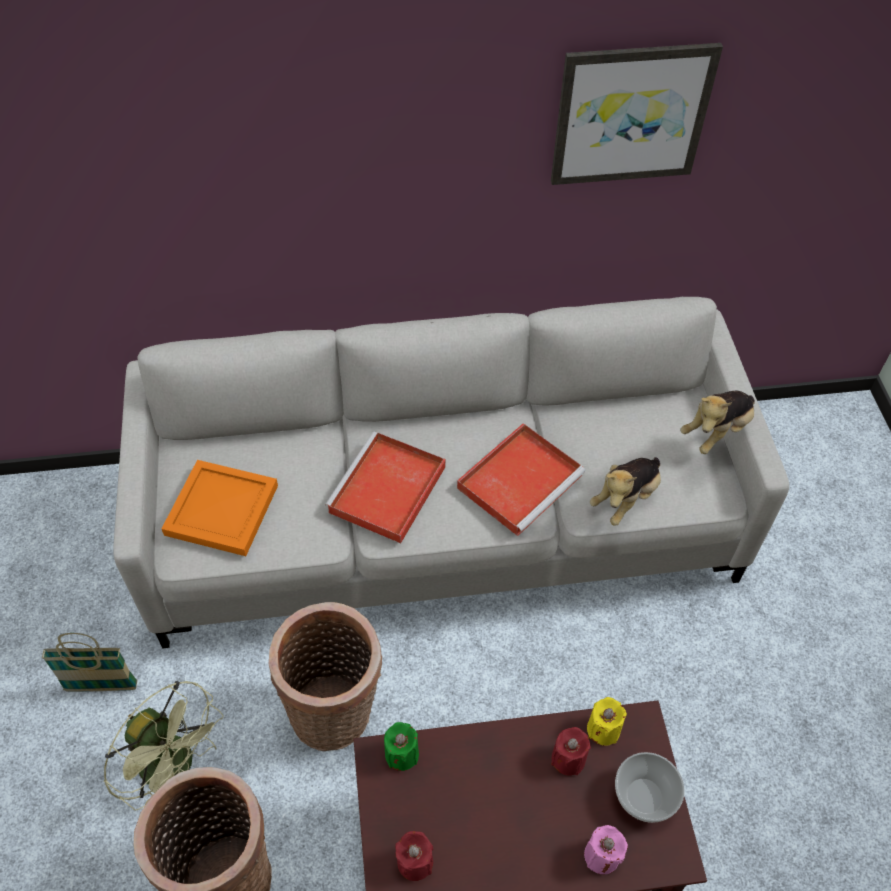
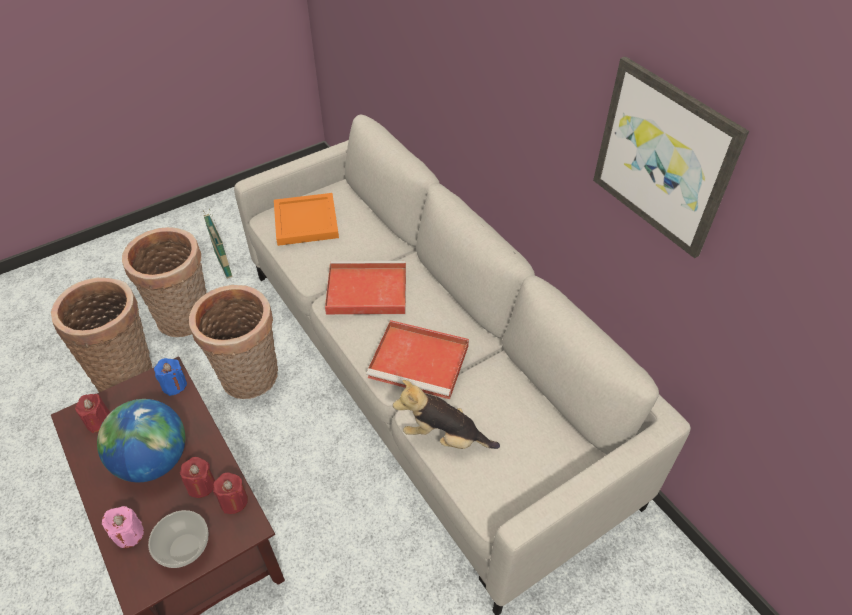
camera: 65 degrees right, 5 degrees down
(177, 767) = (186, 319): green fan -> basket
(402, 754) = (174, 385): green candle -> blue candle
(509, 805) = (153, 460): none -> globe
(603, 729) = (234, 501): yellow candle -> red candle
(716, 431) = (535, 466): plush toy -> none

